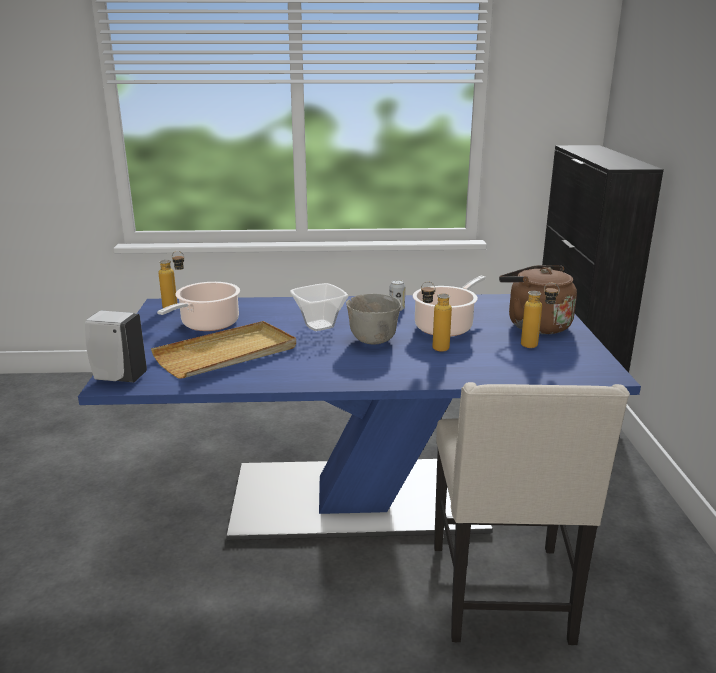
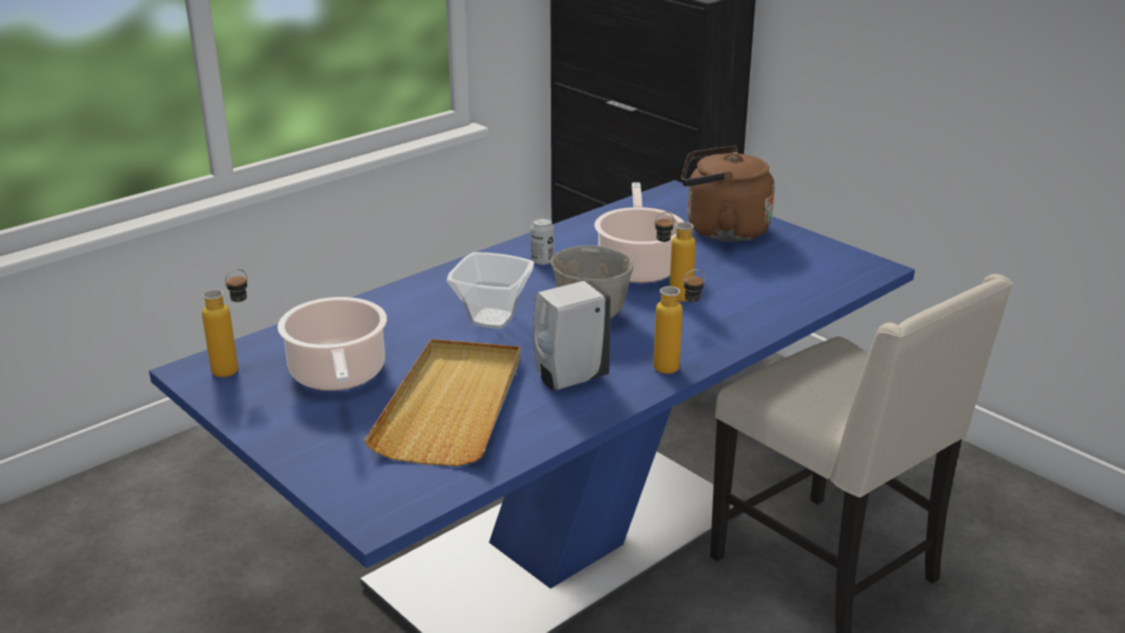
camera: 40 degrees left, 5 degrees up
(118, 378) = (371, 503): white soap dispenser -> white soap dispenser (569, 379)
(536, 346) = (764, 258): bottle -> bottle (676, 366)

